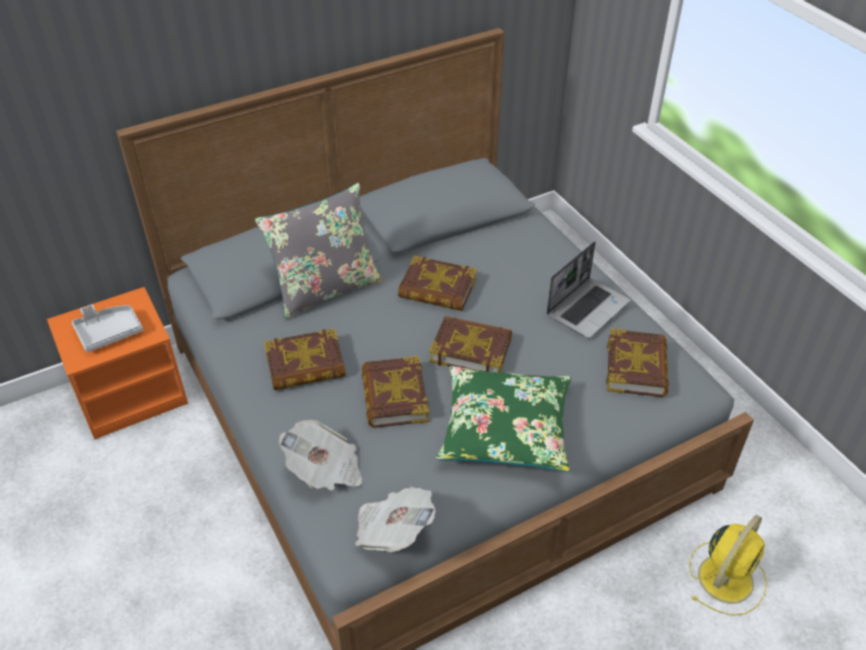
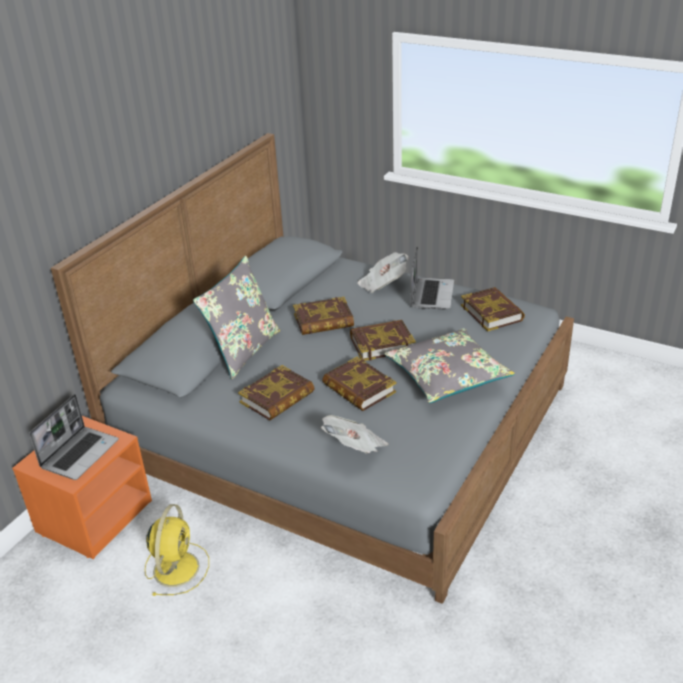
camera: 30 degrees left, 10 degrees down
(109, 333) = (80, 453): grey tray -> laptop
(393, 530) = (435, 457): newspaper -> newspaper (383, 284)
(505, 429) = (447, 375): green pillow -> grey pillow
(726, 577) = (606, 429): yellow fan -> yellow fan (177, 567)

